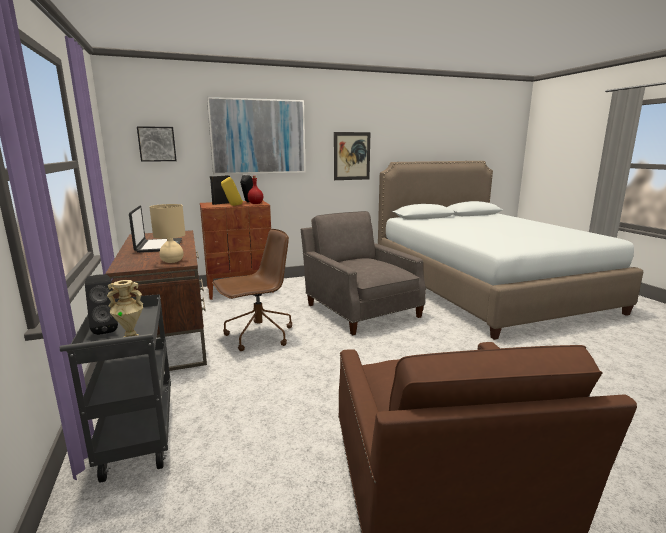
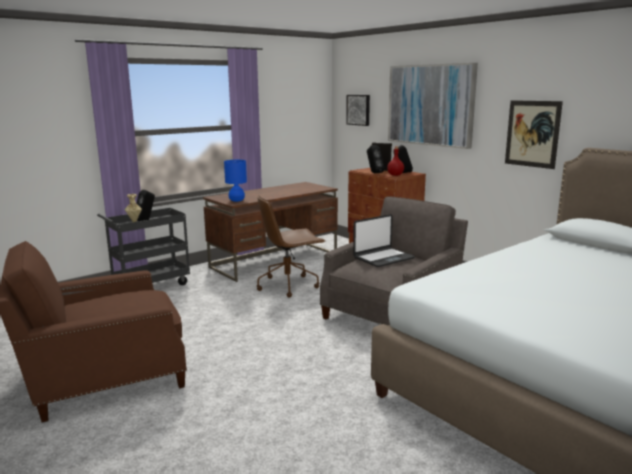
camera: 70 degrees right, 0 degrees up
(158, 246) = (274, 192): laptop -> laptop (383, 258)
(172, 261) = (236, 200): beige table lamp -> blue table lamp
(232, 205) = (374, 173): yellow speaker -> black speaker
(256, 337) = (290, 285): brown office chair -> brown office chair turned 120 degrees clockwise

